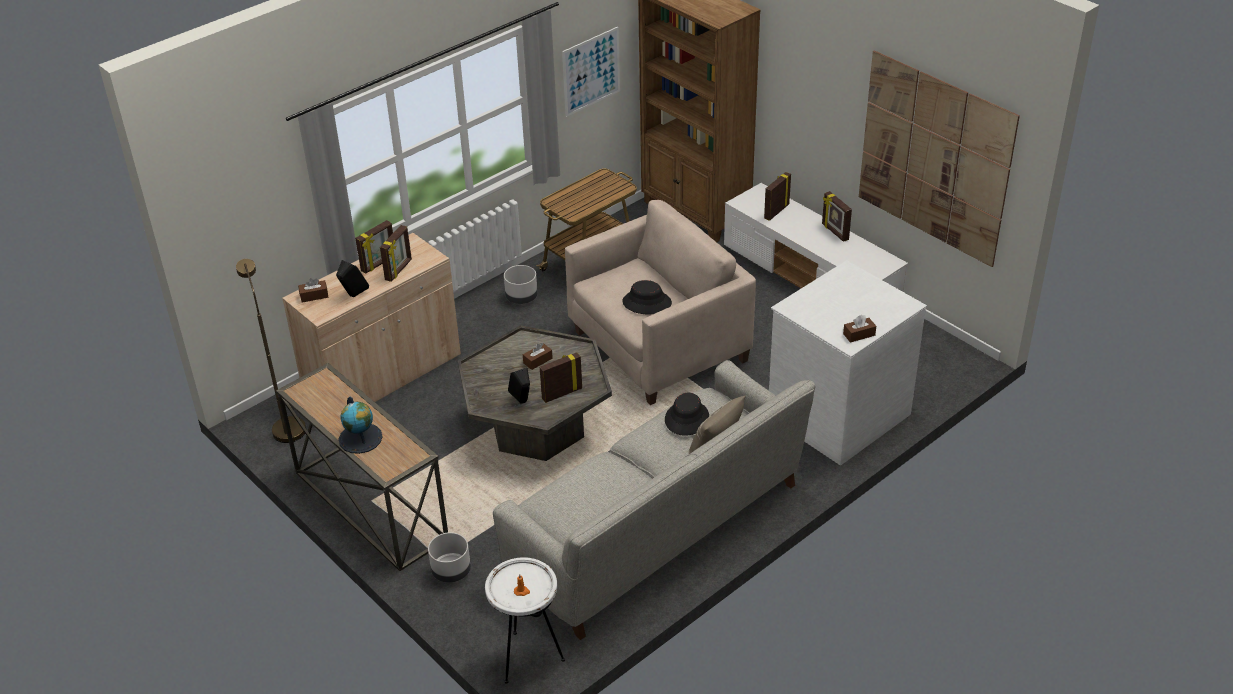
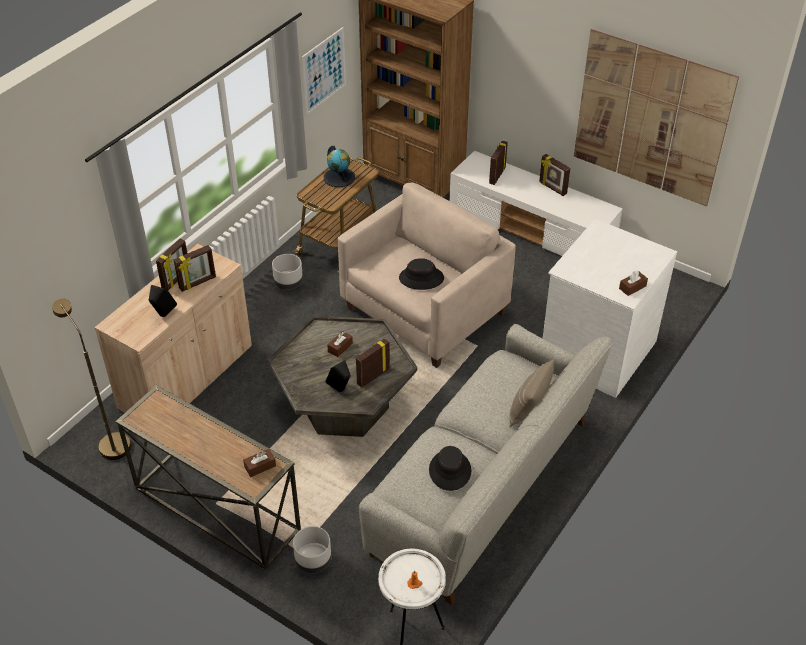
camera: 15 degrees left, 5 degrees up
(314, 296) = (125, 321): brown tissue box -> brown tissue box (260, 466)
(360, 438) = (214, 457): globe -> globe (339, 177)
(399, 270) = (198, 283): picture frame -> picture frame turned 45 degrees clockwise
(686, 418) = (494, 384): black hat -> black hat (449, 470)

